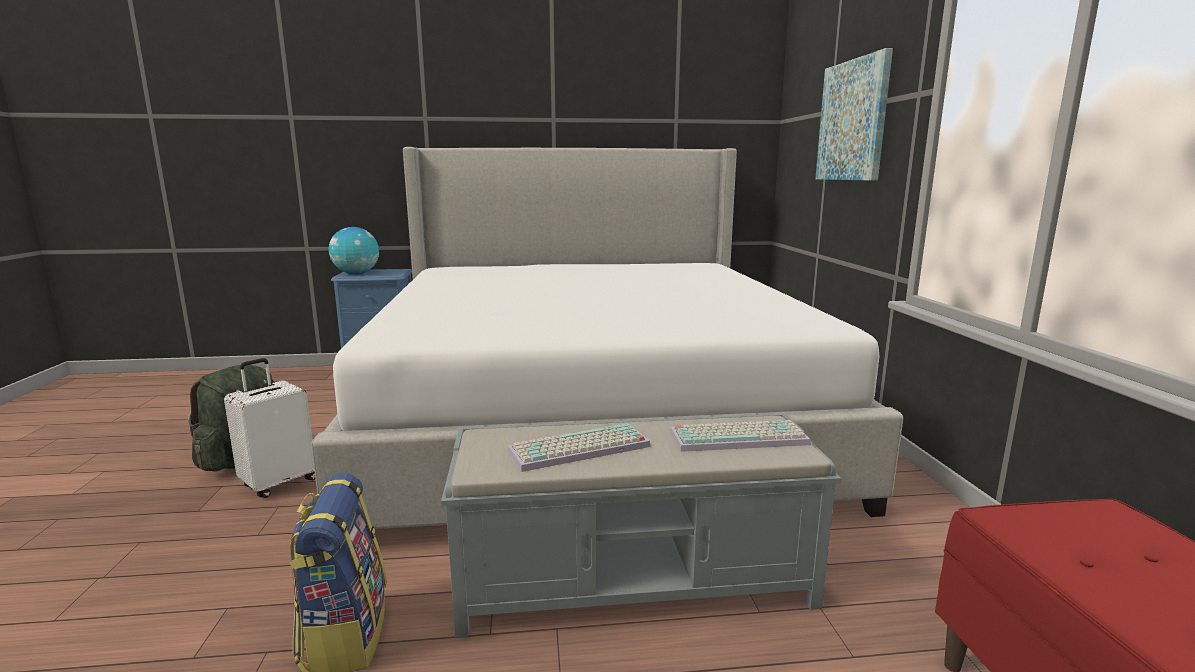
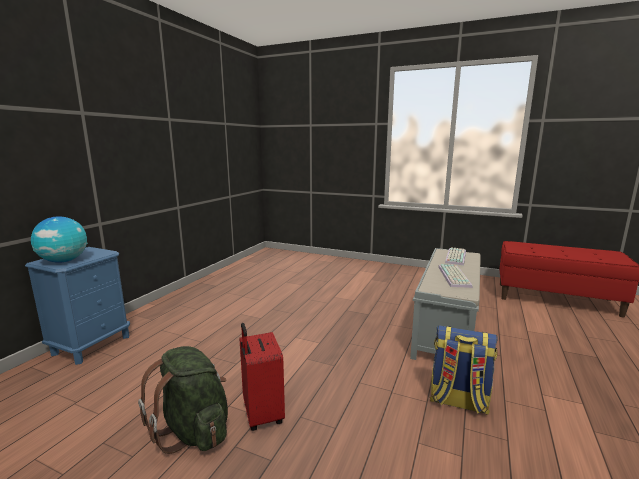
camera: 60 degrees left, 0 degrees up
(279, 483) = (261, 414): white suitcase -> red suitcase
(590, 419) = (292, 299): bed -> none
(853, 121) = (332, 131): picture -> none

